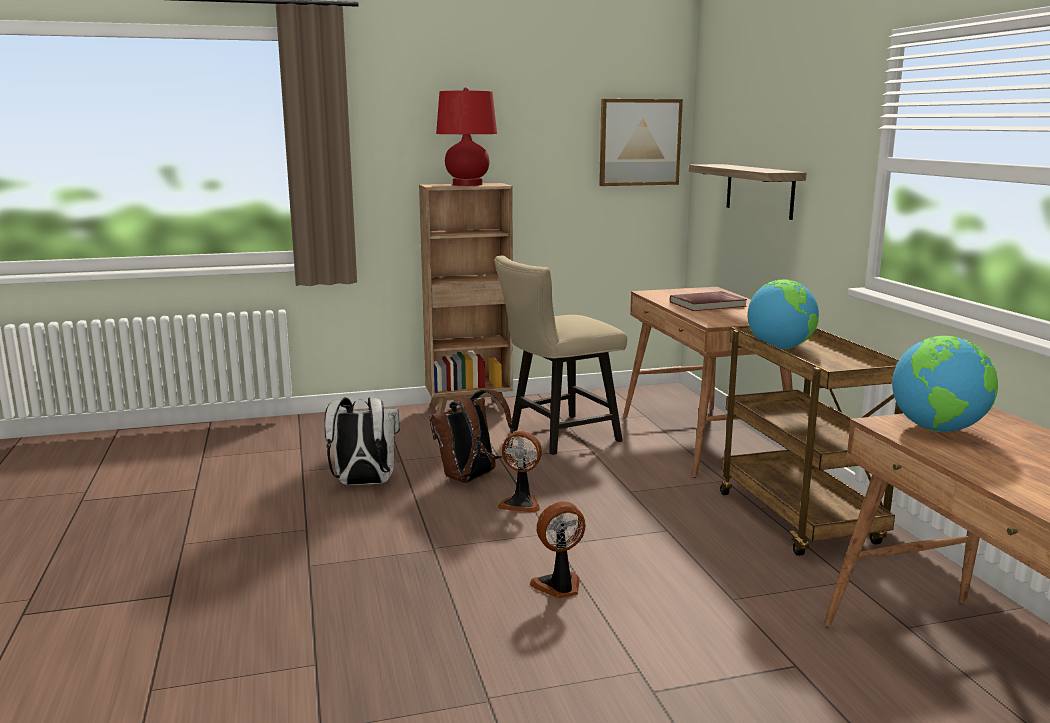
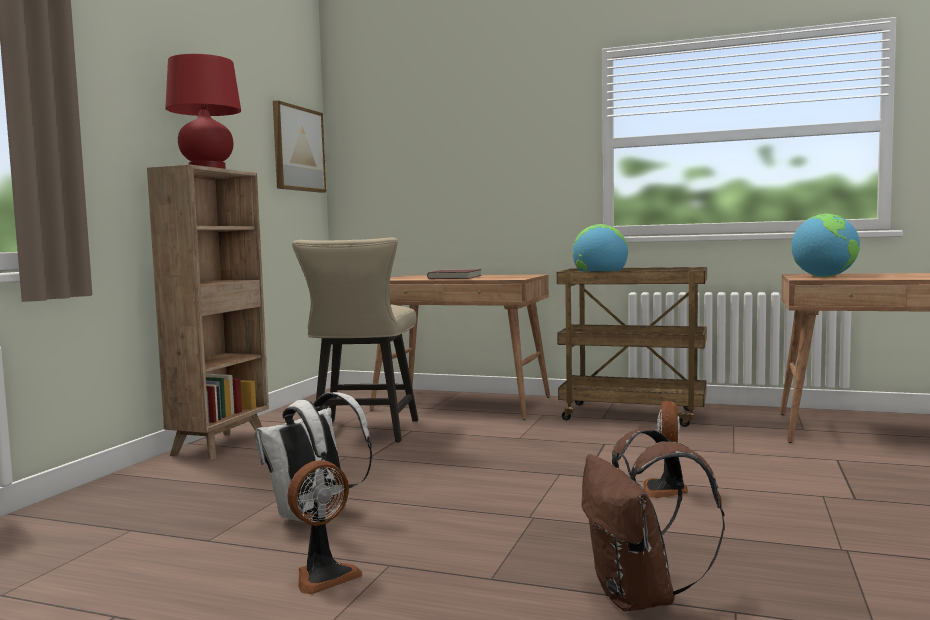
camera: 55 degrees left, 10 degrees down
(470, 478) = (394, 475): brown backpack -> brown backpack (640, 598)
(521, 503) = (484, 470): fan -> fan (323, 576)
(759, 190) = (448, 183): shelf -> none

